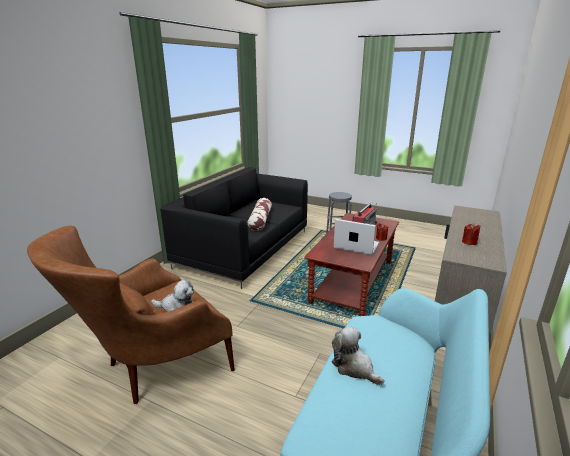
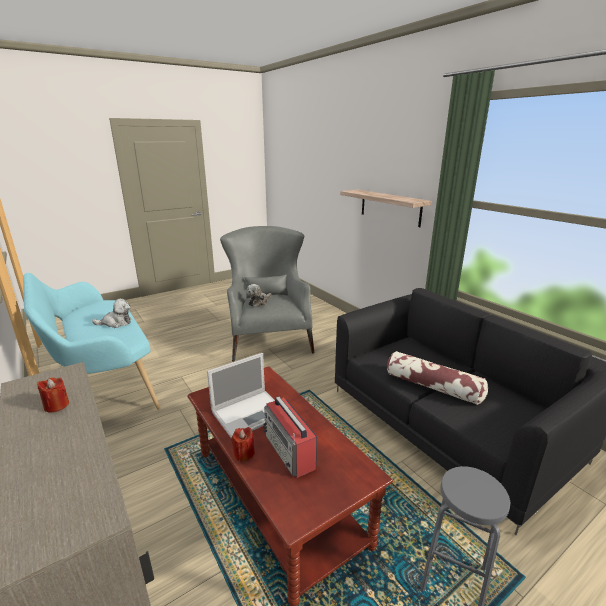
camera: 120 degrees right, 0 degrees up
(80, 153) = (390, 207): none -> shelf
(152, 368) = (268, 336): brown armchair -> grey armchair

